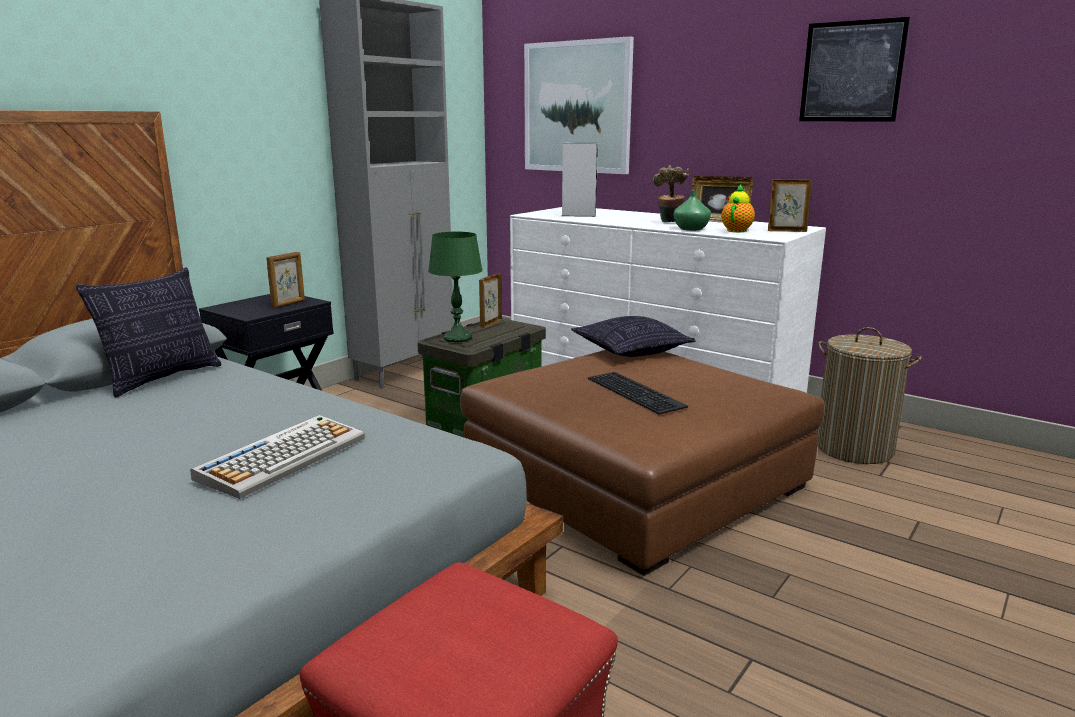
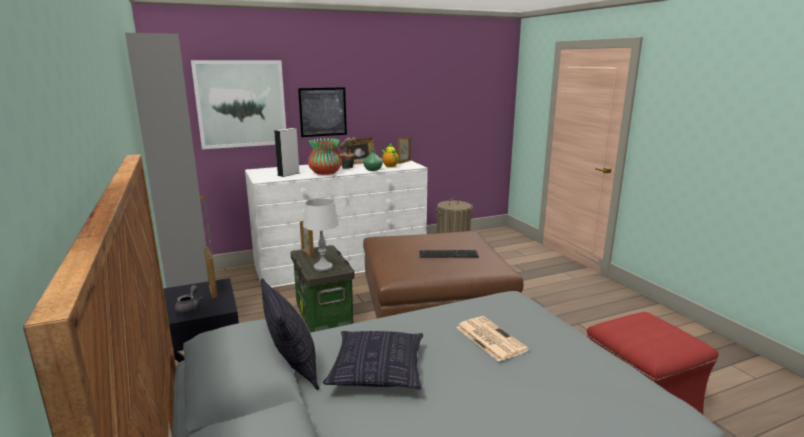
camera: 60 degrees left, 0 degrees up
(242, 307) = (189, 308): none -> grey teapot
(283, 457) = (489, 338): keyboard -> newspaper
(457, 338) = (323, 267): green table lamp -> grey table lamp
(617, 221) = (325, 173): none -> vase
(631, 351) = (387, 240): pillow -> pillow (377, 371)
(852, 71) = (403, 83): picture -> picture (323, 112)

